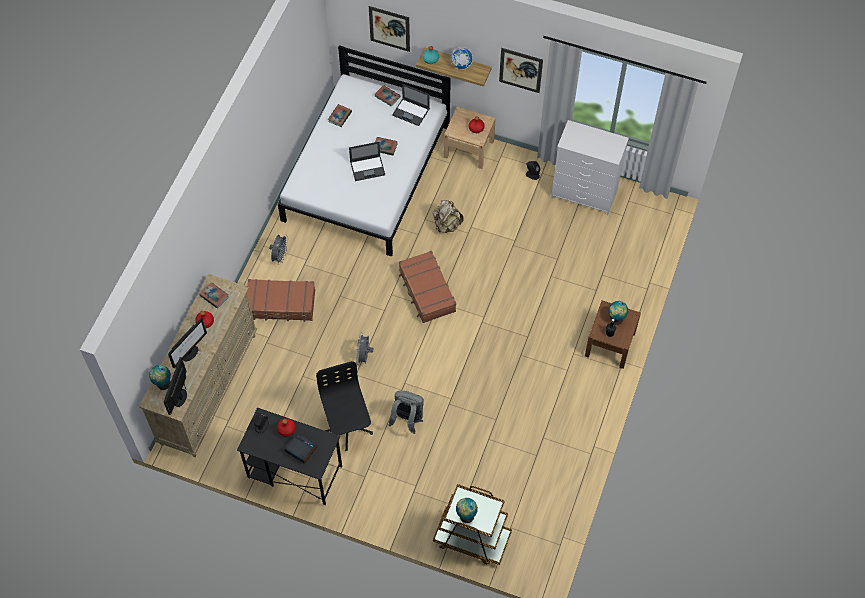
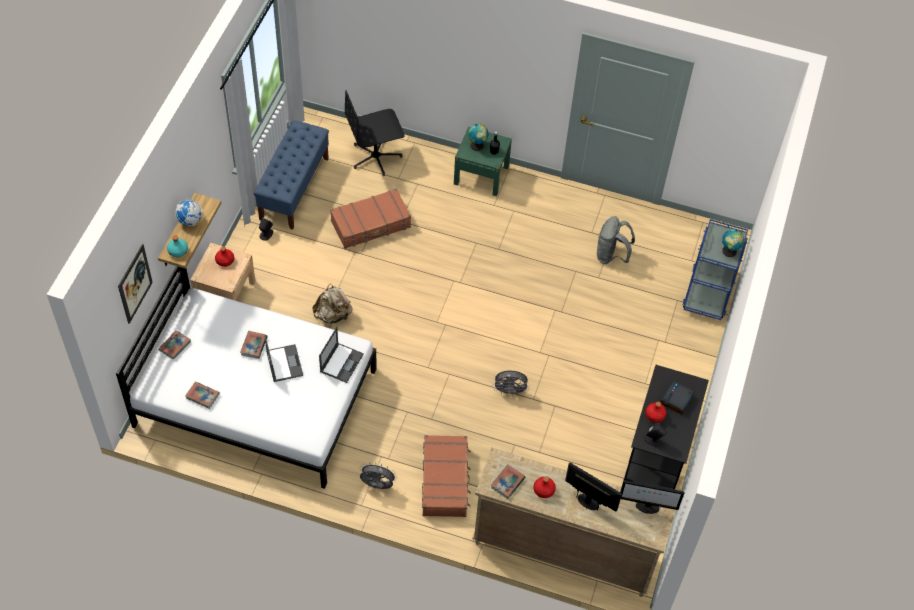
camera: 95 degrees left, 5 degrees down
(163, 384) = (632, 528): globe -> none
(347, 427) = (598, 405): black office chair -> black office chair (376, 157)
(407, 420) = (584, 349): grey backpack -> grey backpack (611, 256)
(411, 112) = (202, 319): laptop -> laptop (341, 362)
(426, 291) = (422, 333): brown suitcase -> brown suitcase (371, 224)
(471, 538) = (708, 292): brown cart -> blue cart
(520, 70) = (208, 161): picture -> none
(585, 194) = (294, 188): white dresser -> blue bench
(610, 344) = (481, 175): brown nightstand -> green nightstand

